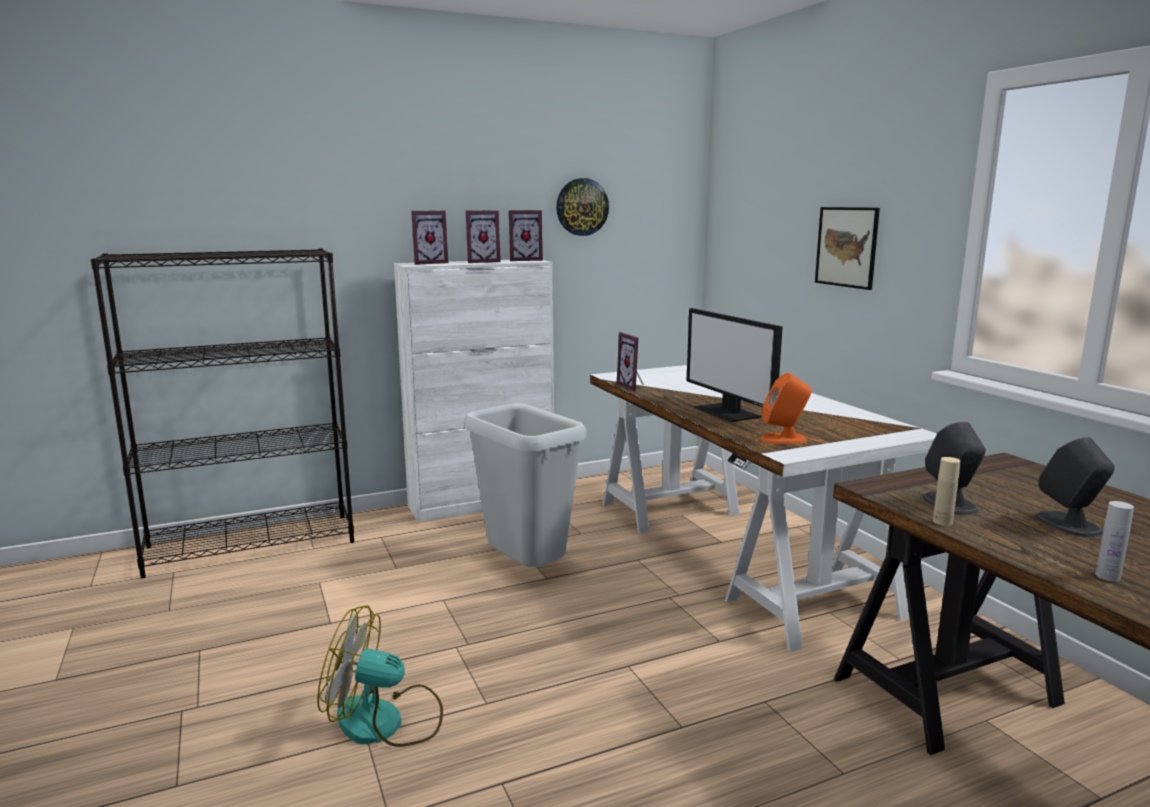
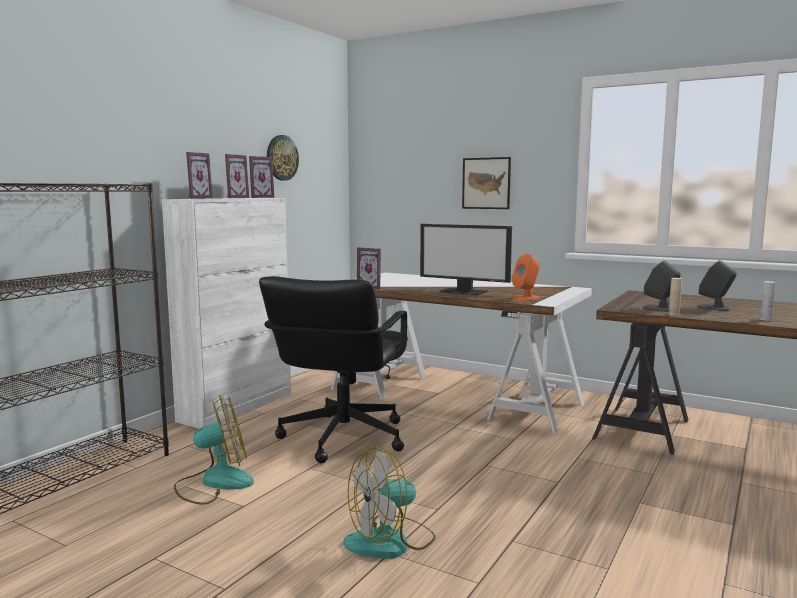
camera: 35 degrees left, 5 degrees down
(344, 587) = (214, 483): none -> fan
(524, 572) = (342, 438): grey trash can -> black office chair

